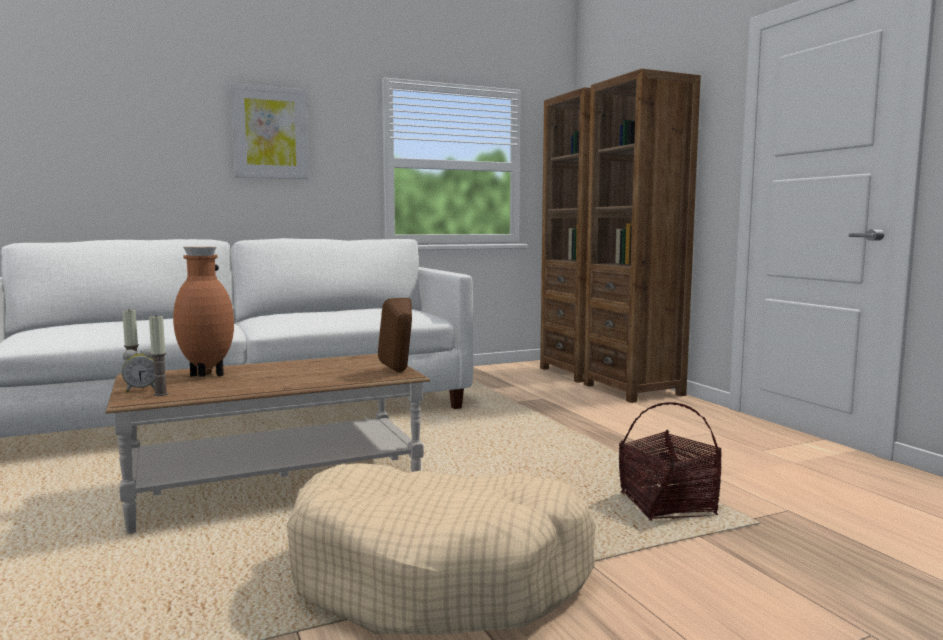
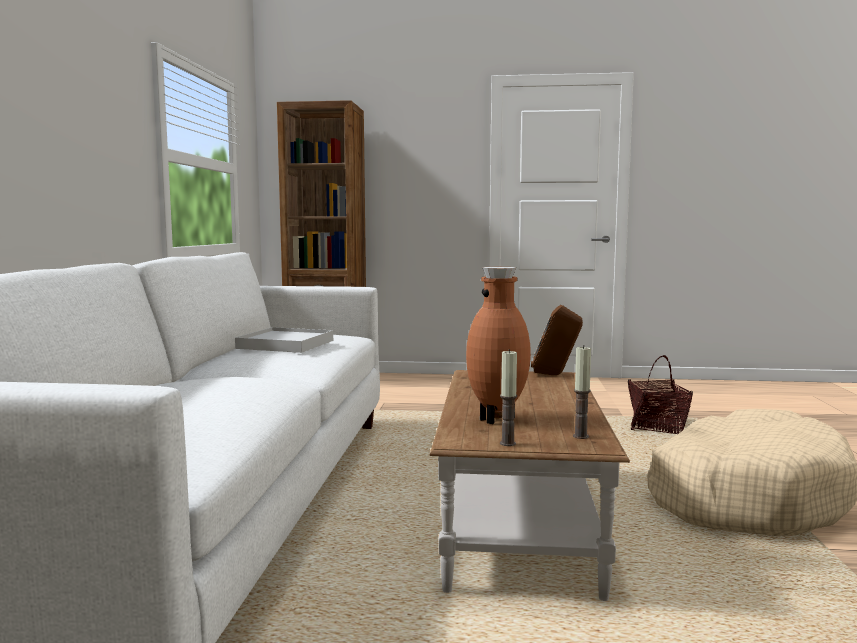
camera: 60 degrees left, 0 degrees up
(142, 390) = (551, 441): alarm clock -> none
(270, 133) = (69, 96): picture -> none
(339, 311) = (286, 344): none -> white tray
(633, 390) = (405, 380): brown bookcase -> none

